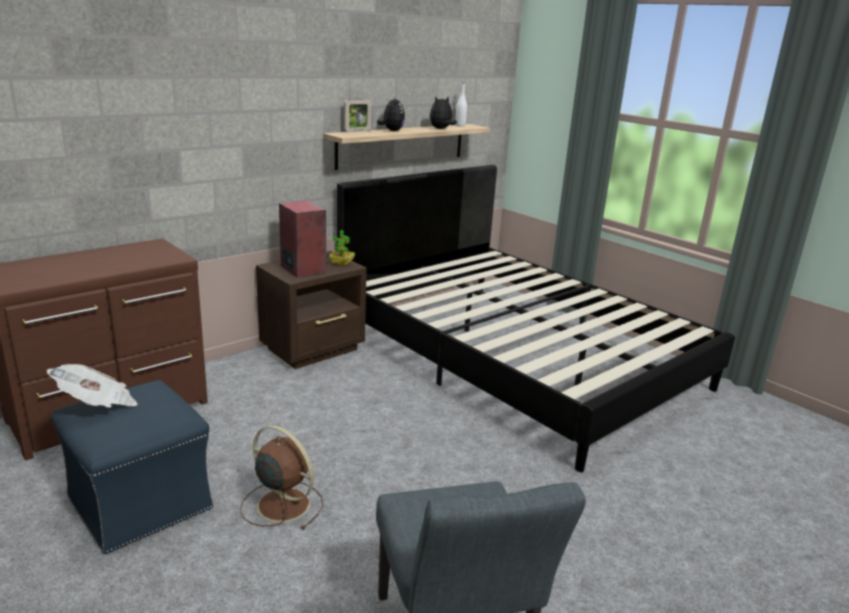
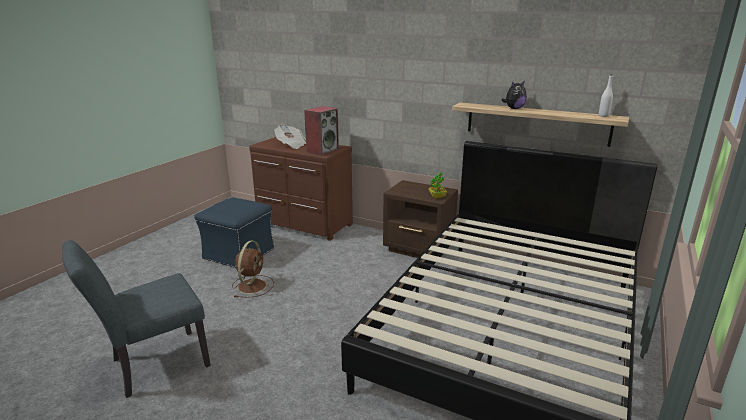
camera: 70 degrees right, 0 degrees up
(97, 404) = (235, 200): newspaper -> newspaper (291, 145)
(302, 269) = (411, 190): speaker -> speaker (322, 150)
(357, 131) = (486, 105): picture frame -> none
(441, 129) = (565, 114): plush toy -> none

